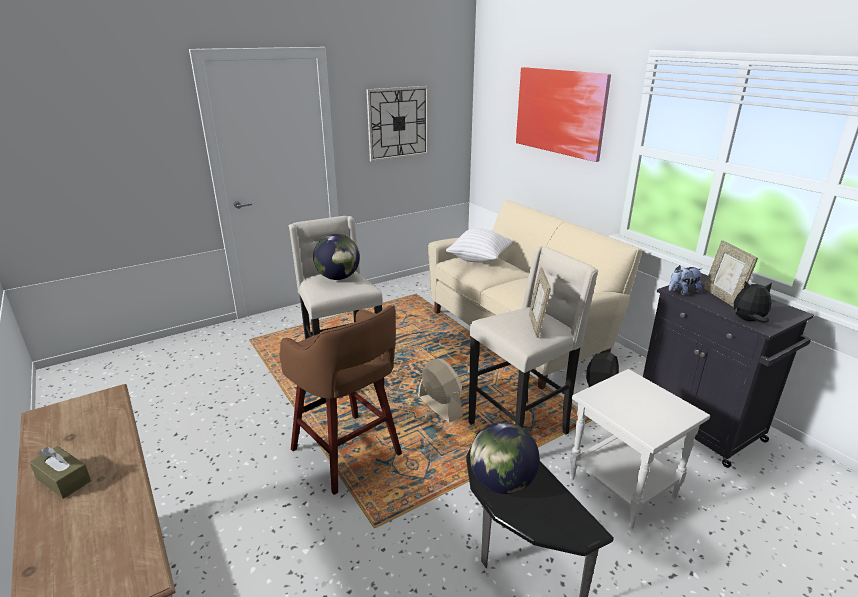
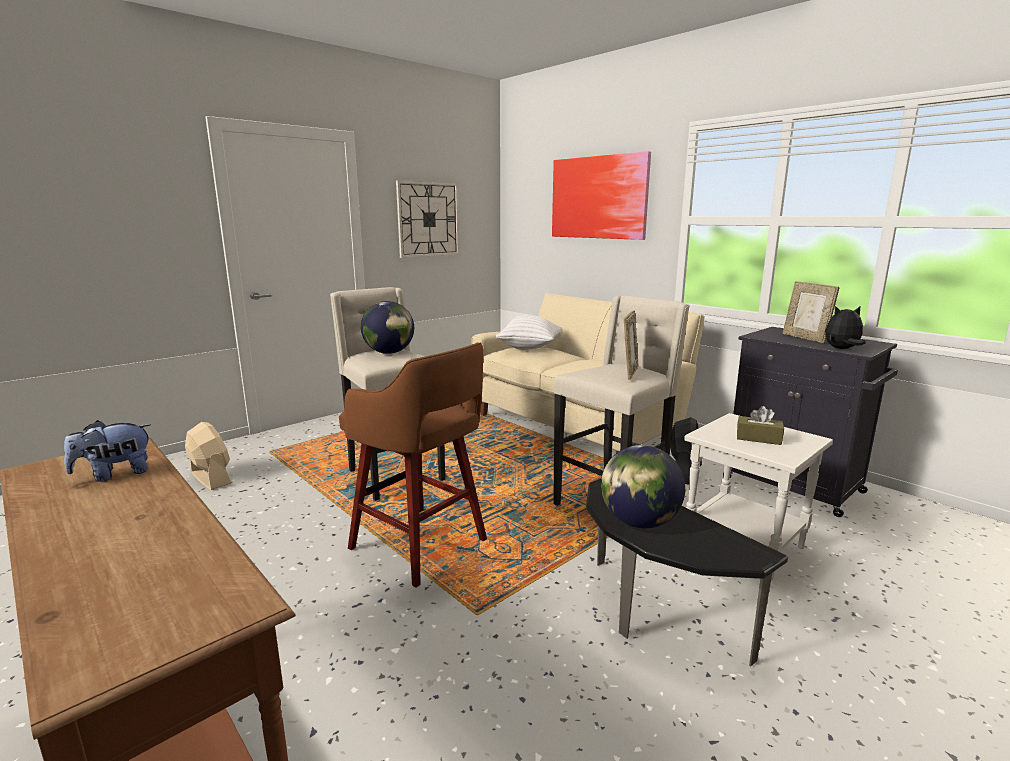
camera: 10 degrees left, 10 degrees down
(63, 480) = (82, 522): brown tissue box -> brown tissue box (758, 438)
(439, 406) = (515, 493): beige fan -> beige fan (210, 478)
(536, 326) = (629, 373): picture frame -> picture frame turned 150 degrees counterclockwise
(682, 292) = (764, 337): plush toy -> plush toy (115, 474)

